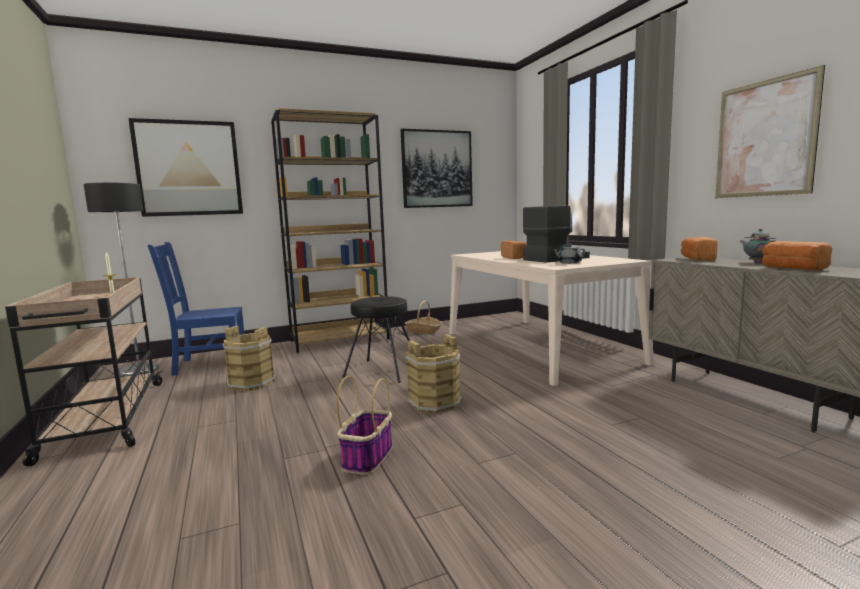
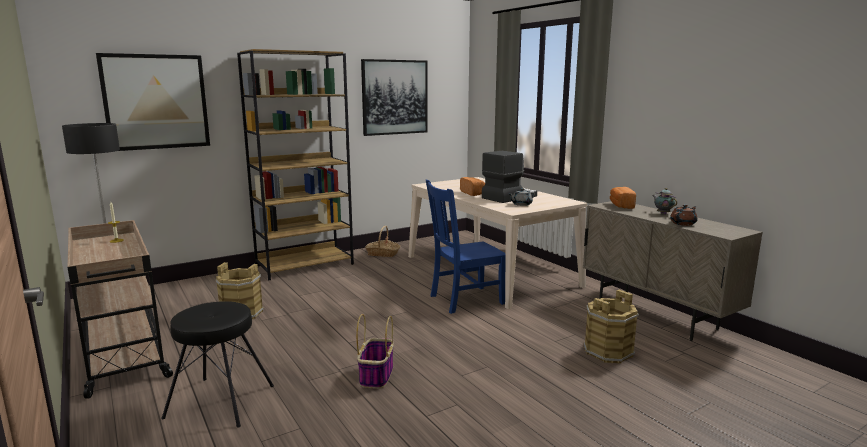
camera: 10 degrees left, 5 degrees up
(208, 364) = (185, 295): blue chair -> blue chair (464, 300)
(382, 370) = (359, 298): black stool -> black stool (220, 400)
(435, 402) = (415, 327): brown bucket -> brown bucket (608, 352)
(764, 139) = (672, 116): picture -> none
(791, 269) = (683, 223): bread -> brown teapot

